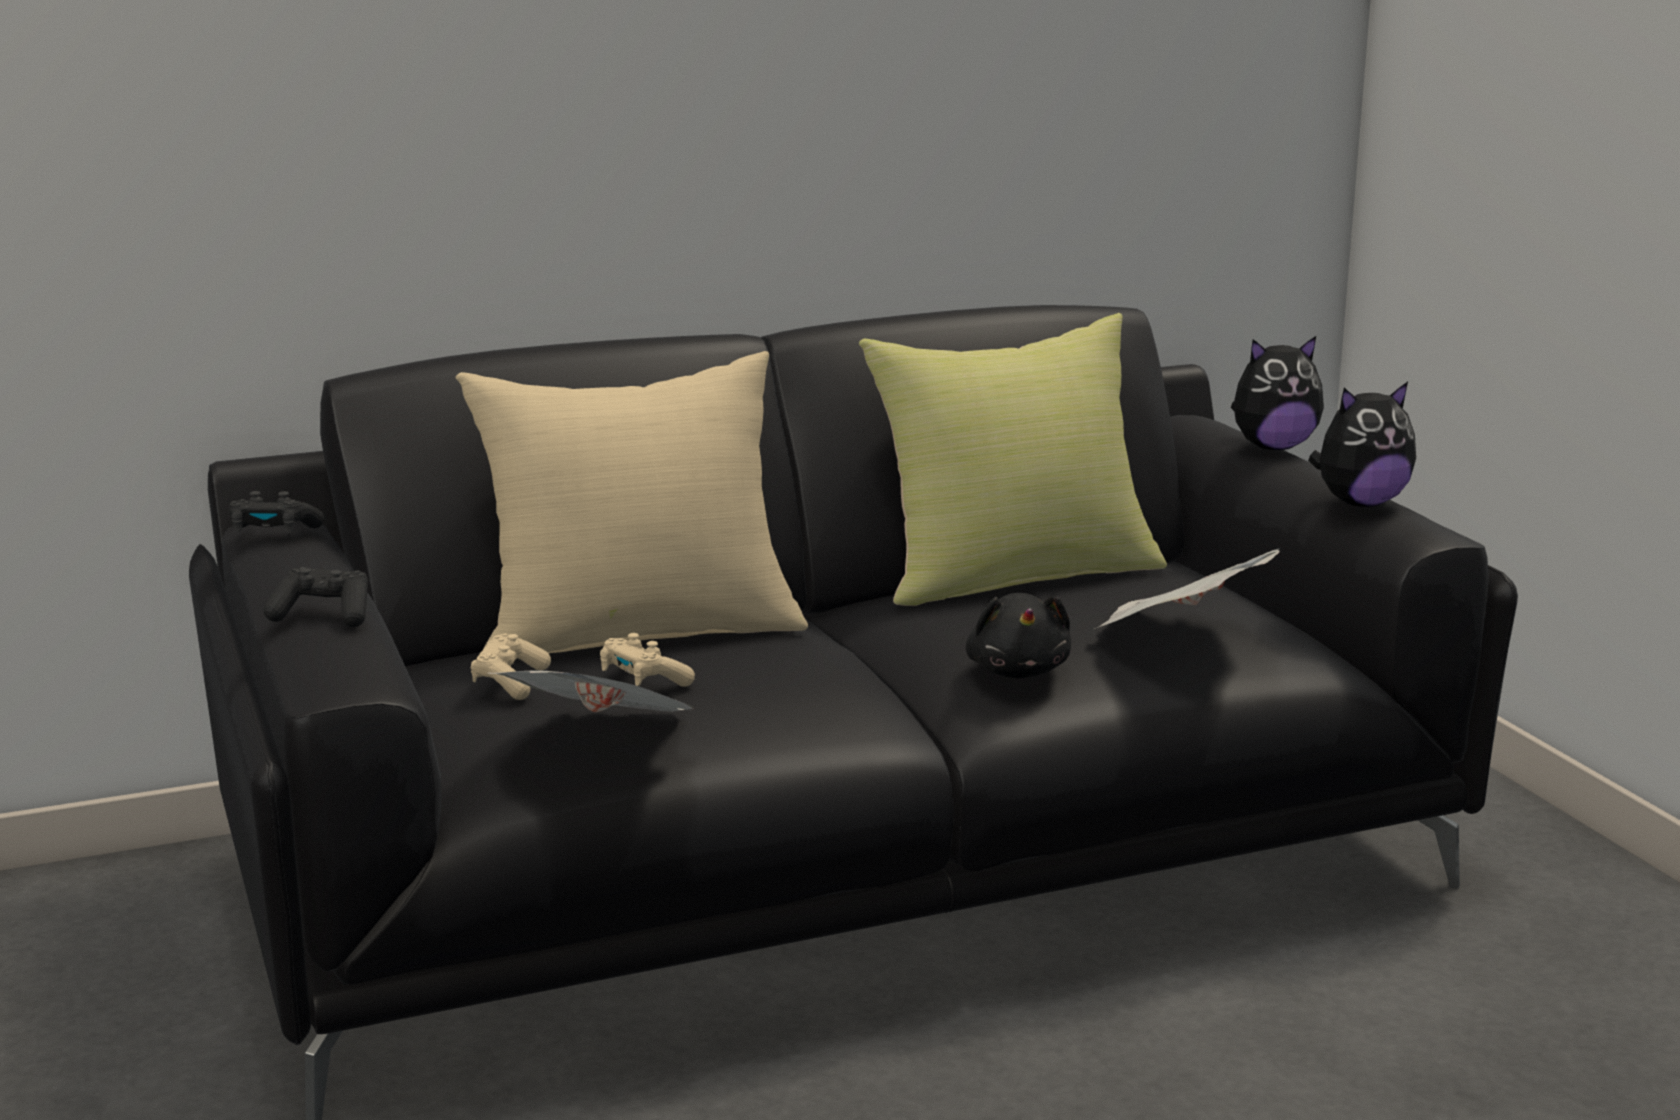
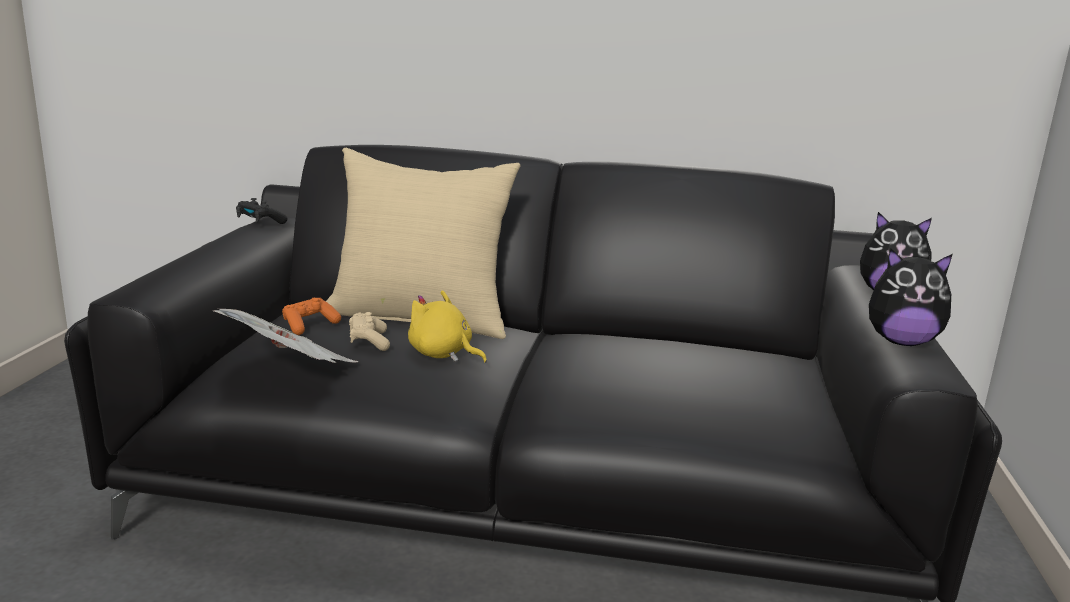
camera: 30 degrees right, 0 degrees up
(324, 615) = (191, 260): black game controller -> none
(510, 683) = (309, 325): beige game controller -> orange game controller
(768, 670) = (443, 354): none -> yellow plush toy
(1014, 575) = (676, 340): yellow pillow -> none
(1018, 671) = (587, 396): black plush toy -> none
(1181, 636) = (720, 404): newspaper -> none

